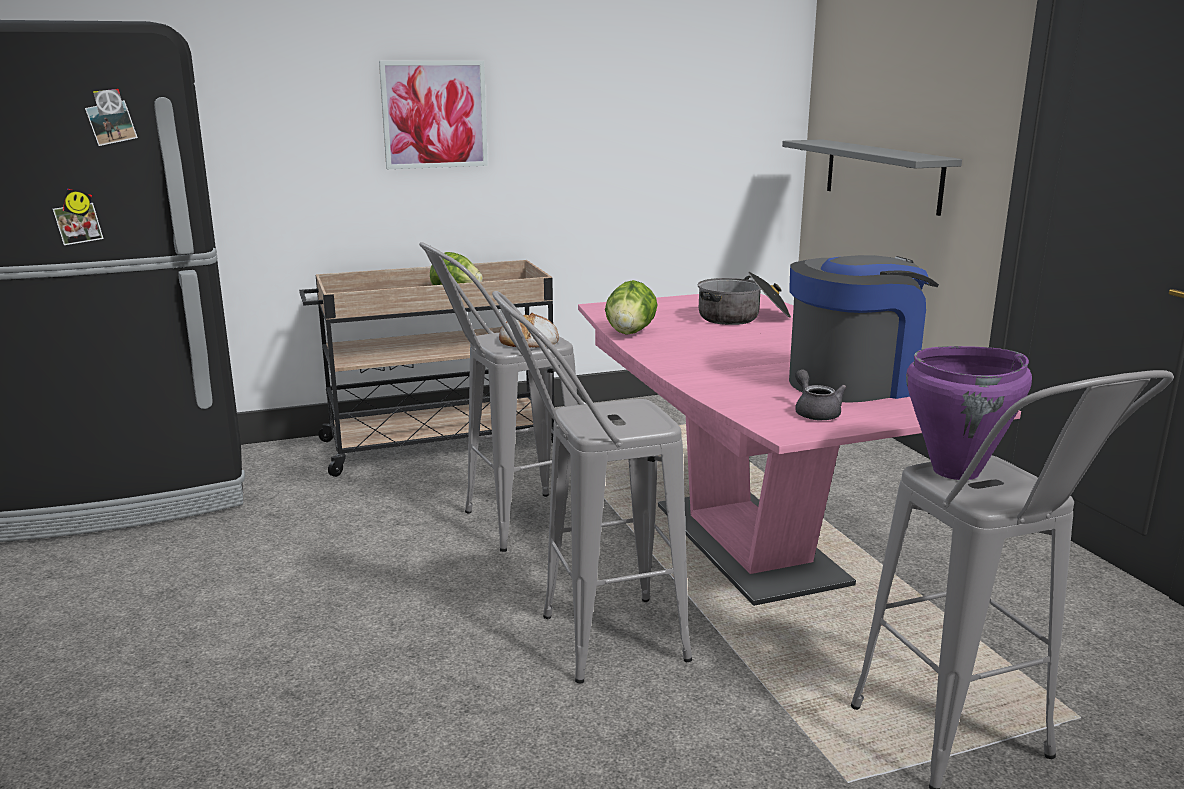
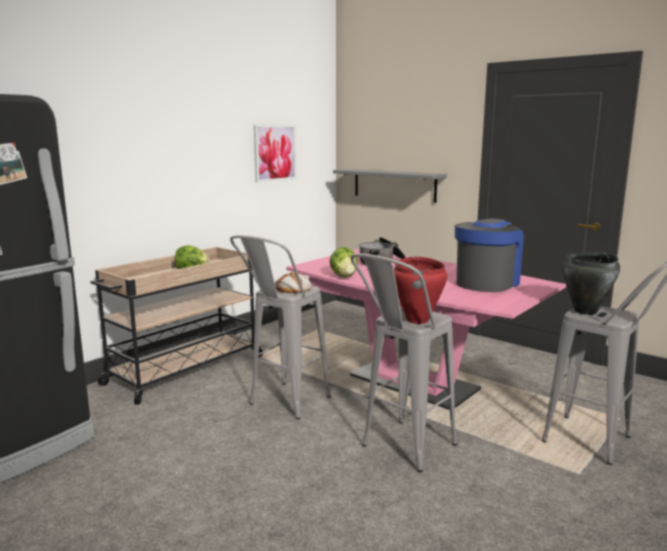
camera: 30 degrees left, 5 degrees down
(434, 114) = (158, 160): picture -> picture (275, 153)
(613, 424) = (418, 320): none -> red cooking pot
(815, 412) = (498, 298): grey teapot -> none
(957, 471) = (586, 311): purple cooking pot -> black cooking pot

